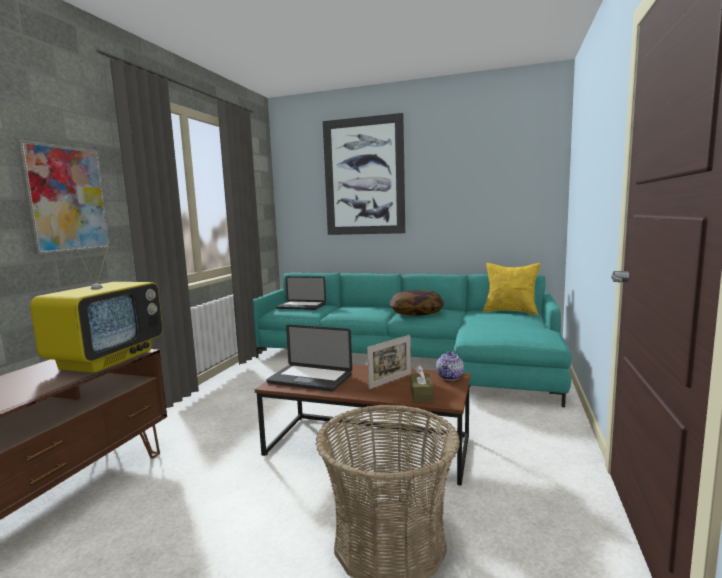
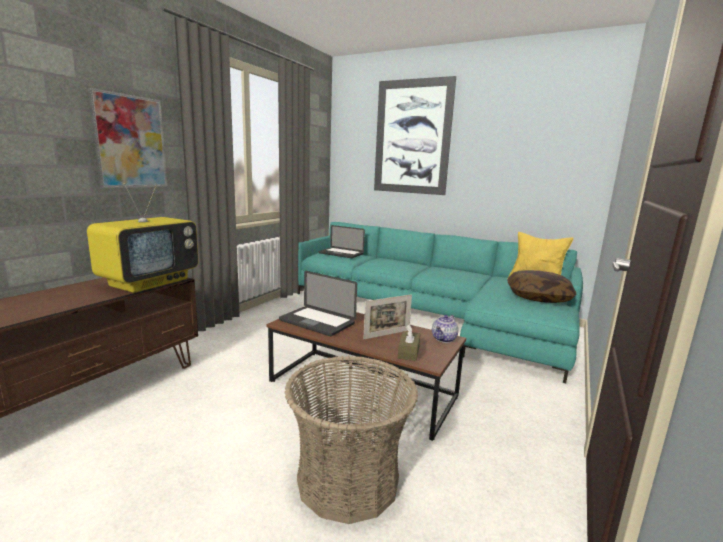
camera: 10 degrees right, 5 degrees up
(416, 312) = (442, 272): pillow -> pillow (538, 297)

